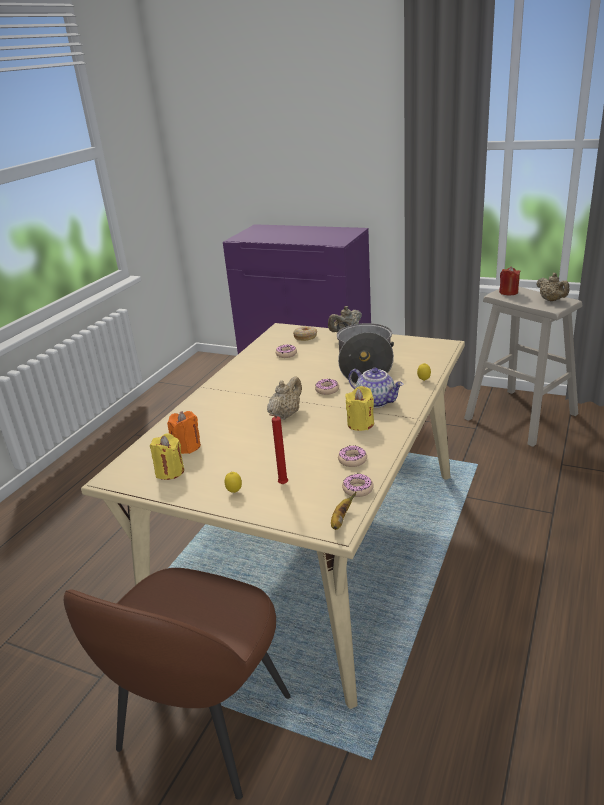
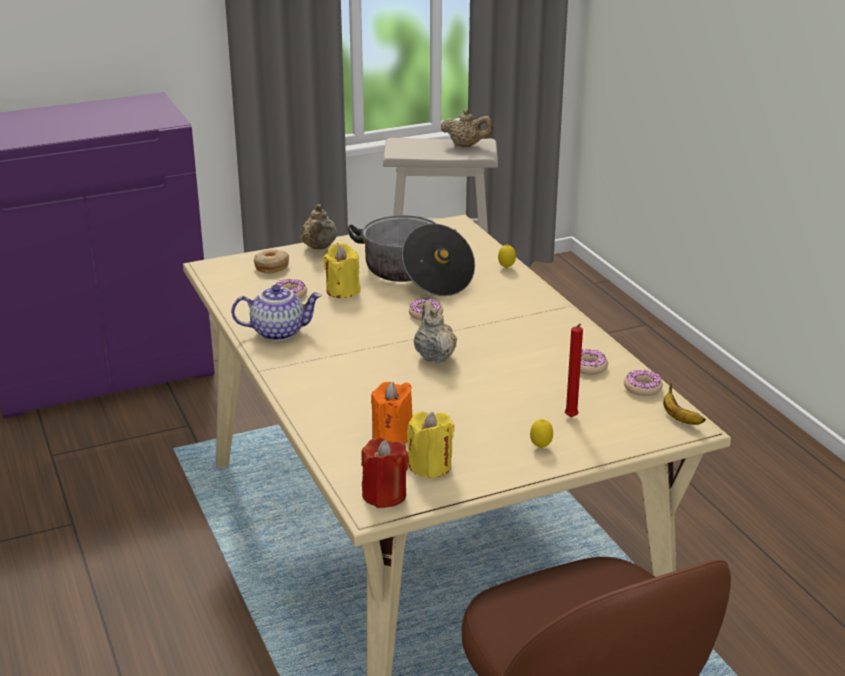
camera: 50 degrees left, 0 degrees up
(360, 424) = (529, 332): yellow candle -> yellow candle (342, 290)
(376, 401) = (501, 305): teapot -> teapot (278, 332)
(508, 292) = (405, 147): red candle -> red candle (384, 495)

